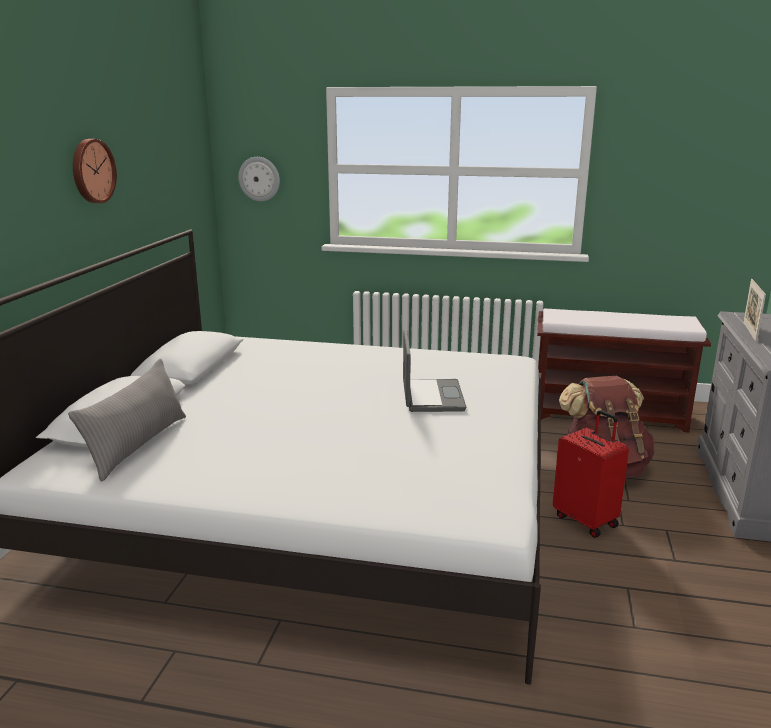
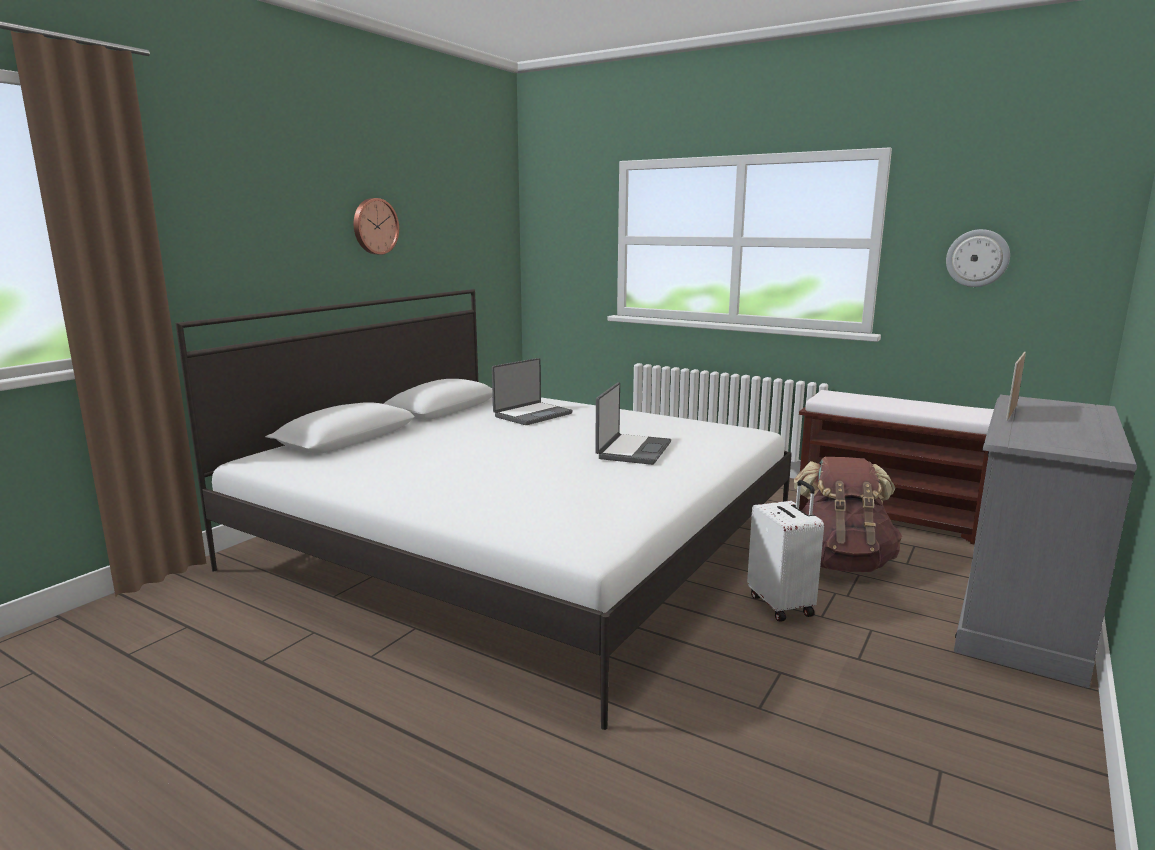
camera: 20 degrees right, 5 degrees down
(138, 445) = (341, 454): grey pillow -> none
(259, 179) = (558, 250): wall clock -> wall clock (977, 258)
(295, 364) = (532, 415): none -> laptop
(586, 520) = (782, 605): red suitcase -> white suitcase

